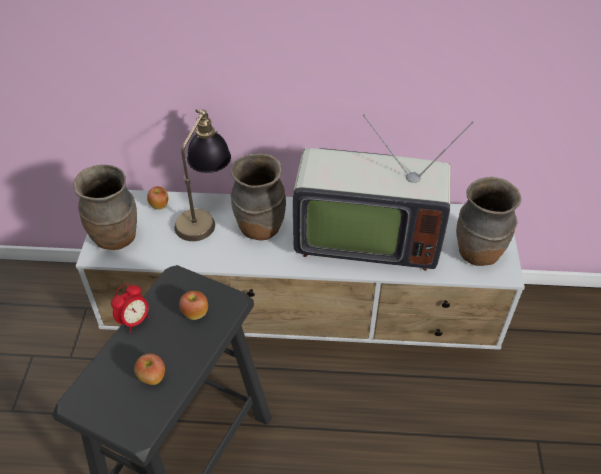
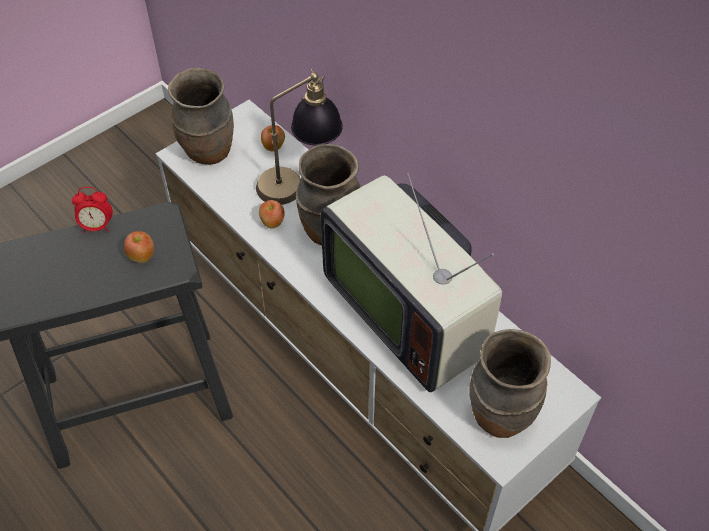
camera: 45 degrees right, 5 degrees up
(152, 377) = (56, 281): apple -> apple (272, 222)

